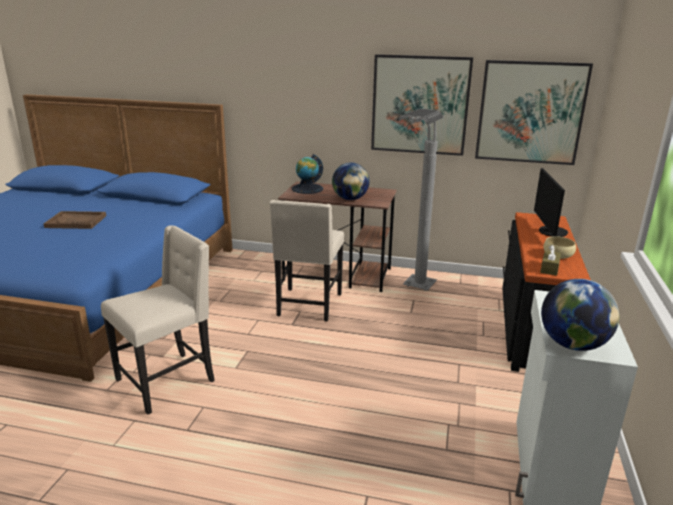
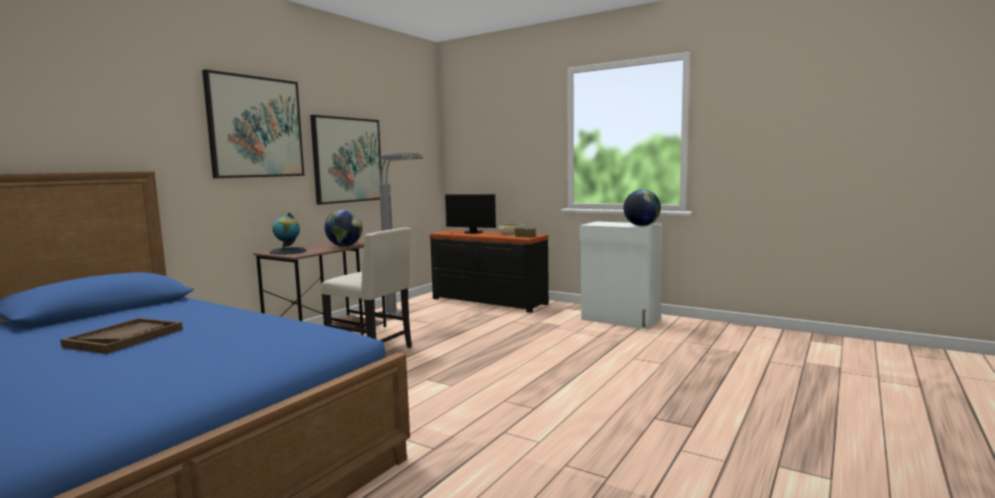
camera: 70 degrees left, 15 degrees down
(168, 380) = (446, 415): beige chair -> none
(530, 112) = (411, 161): picture -> picture (256, 127)

